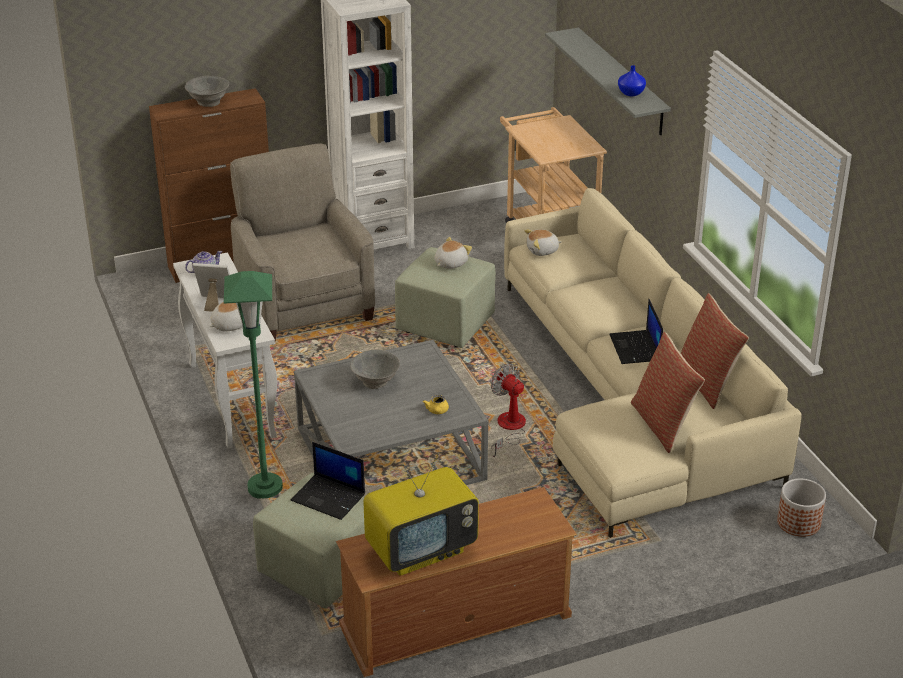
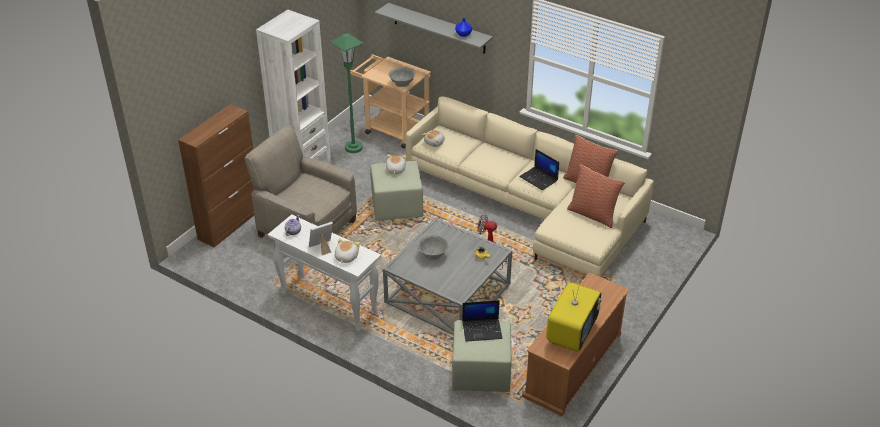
camera: 35 degrees left, 5 degrees up
(208, 103) = (213, 124): grey bowl -> grey bowl (402, 84)
(265, 487) = (403, 343): green floor lamp -> green floor lamp (353, 148)
(799, 523) = (667, 237): planter -> none

